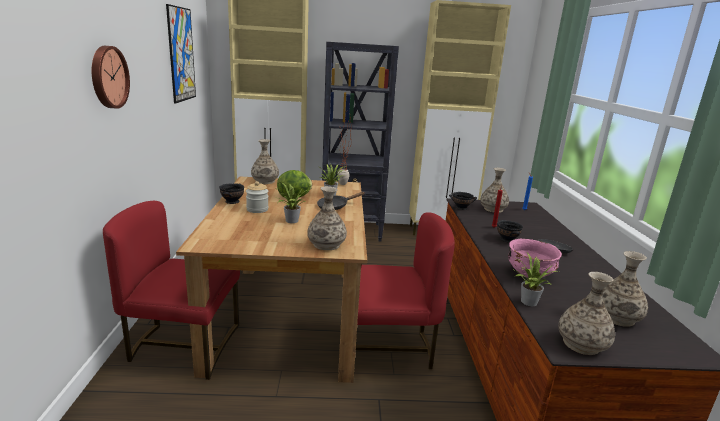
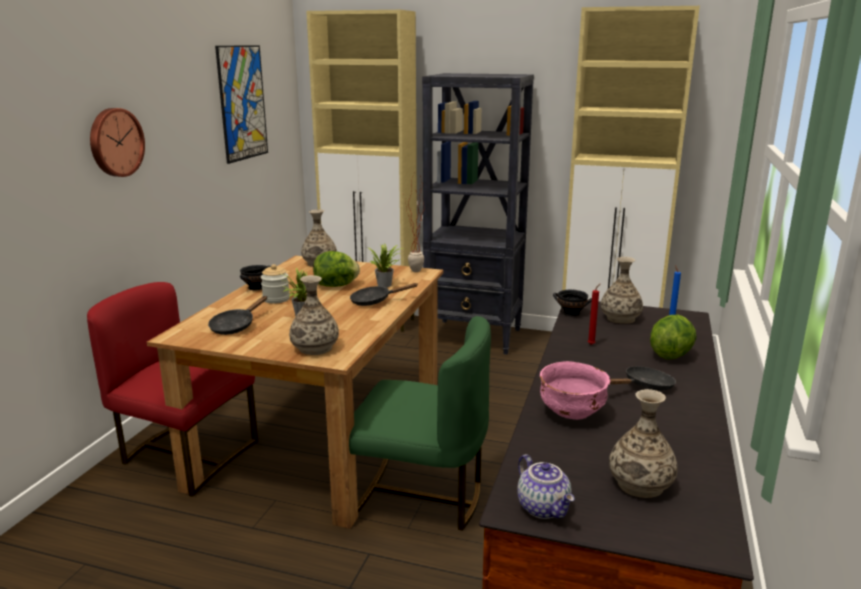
camera: 20 degrees right, 0 degrees up
(244, 233) = (235, 326): none -> black frying pan
(387, 350) = (419, 497): red chair -> green chair
(507, 240) = (592, 363): black bowl -> none
(527, 302) = (526, 447): potted plant -> none
(545, 230) = (670, 354): none -> lettuce
(581, 344) = (544, 508): vase -> teapot

